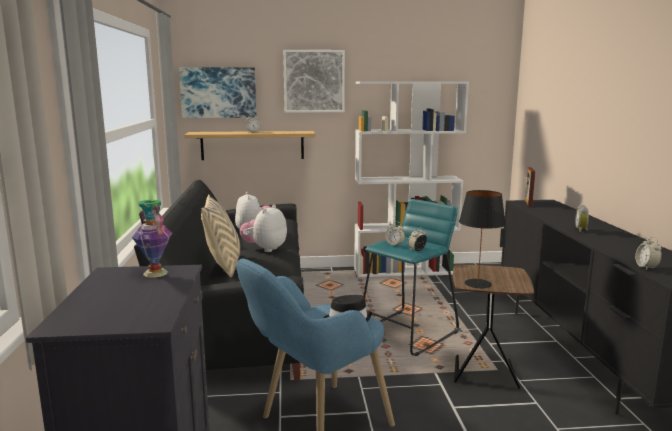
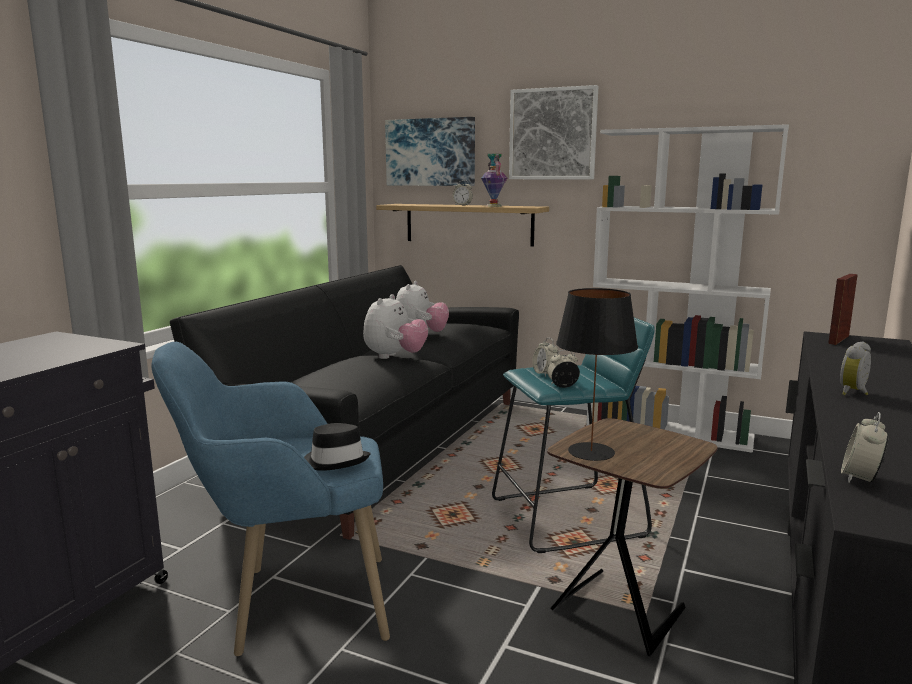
camera: 30 degrees right, 0 degrees up
(154, 273) = (79, 344): vase -> vase (493, 206)
(223, 266) = (317, 368): beige pillow -> none
(265, 249) = (395, 357): plush toy -> plush toy turned 150 degrees clockwise

